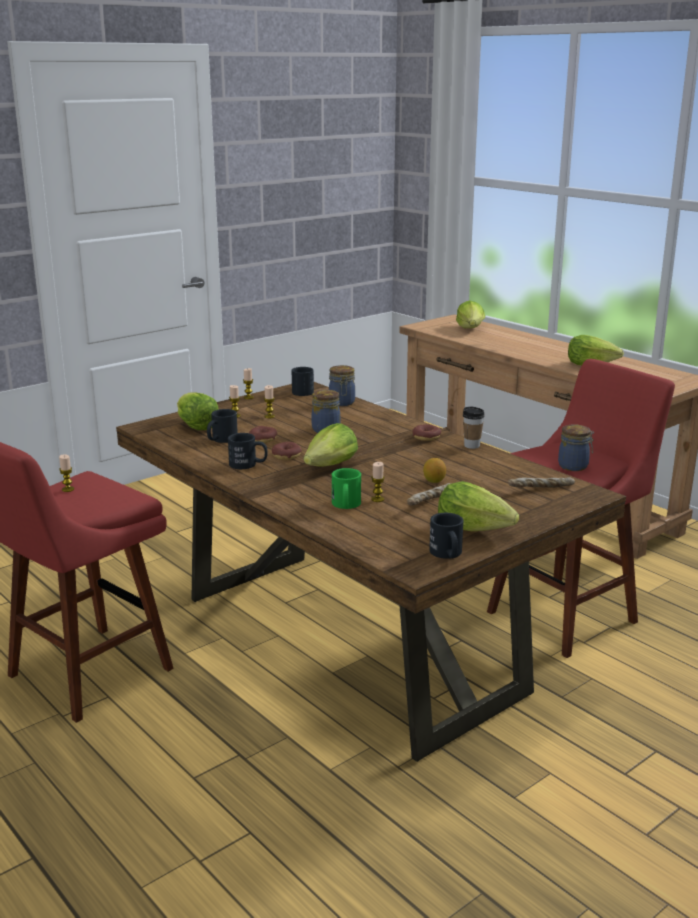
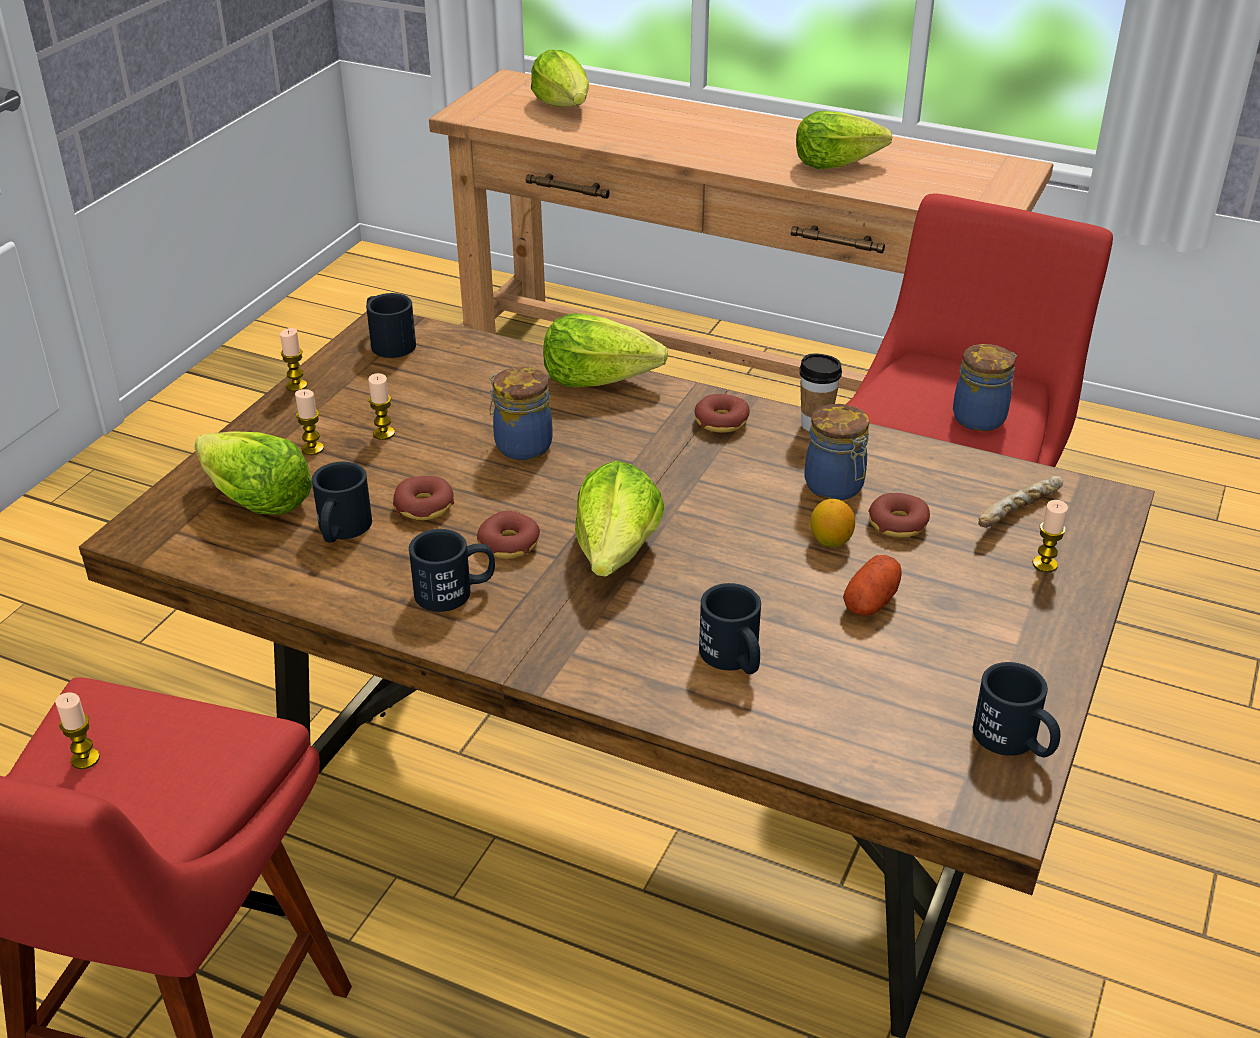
camera: 25 degrees left, 15 degrees up
(342, 403) = (493, 360): jar -> jar (835, 487)
(346, 505) = (734, 659): green mug -> black mug
(377, 499) = (775, 623): candle -> candle (1044, 564)
(430, 502) = (871, 601): bread -> potato
(474, 482) = (897, 524): none -> donut
(474, 528) = (1000, 653): lettuce -> lettuce (599, 378)

